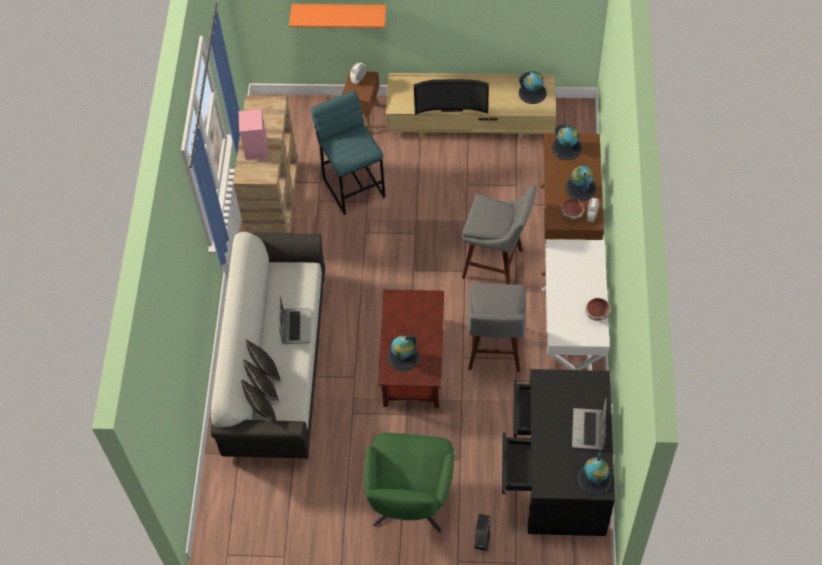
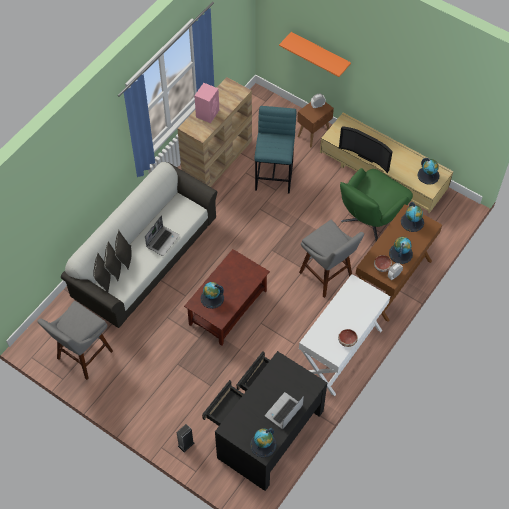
camera: 30 degrees right, 0 degrees up
(410, 502) = (160, 393): green armchair -> green armchair (370, 221)
(494, 352) = (283, 332): grey stool -> grey stool (82, 357)

